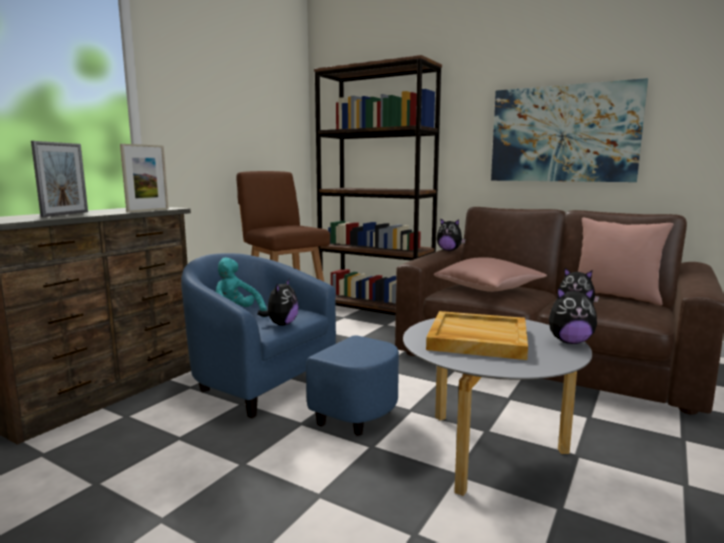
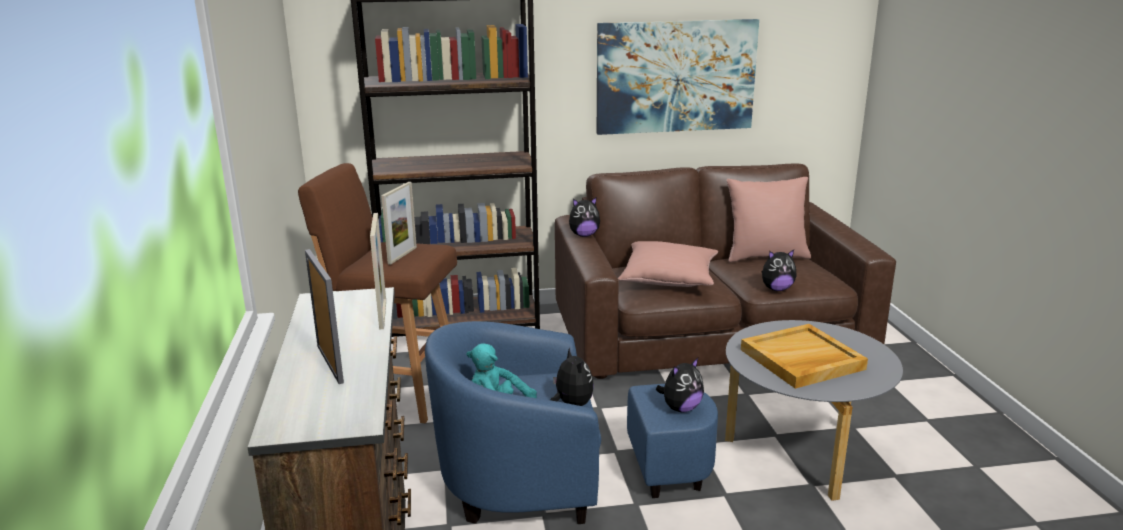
camera: 40 degrees left, 10 degrees up
(287, 227) = (402, 255): none -> picture frame
(569, 342) = (855, 337): plush toy -> plush toy (680, 408)

